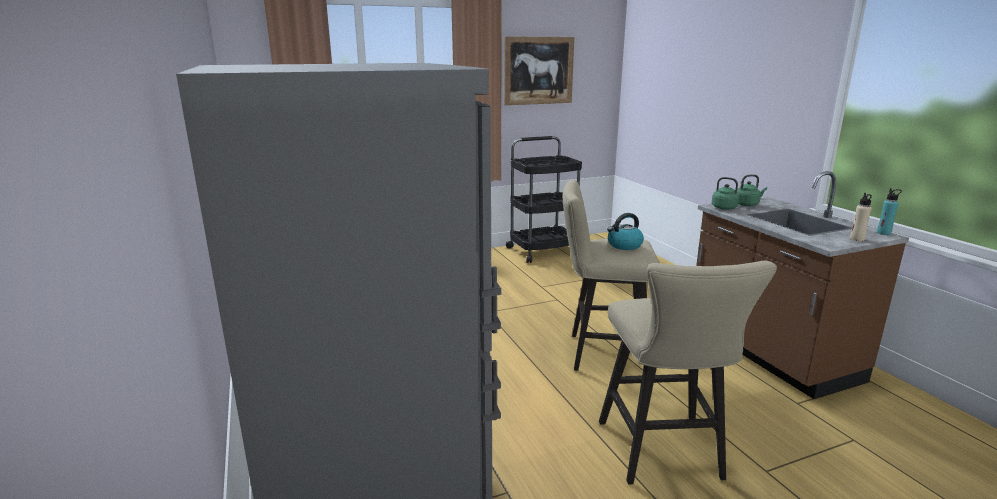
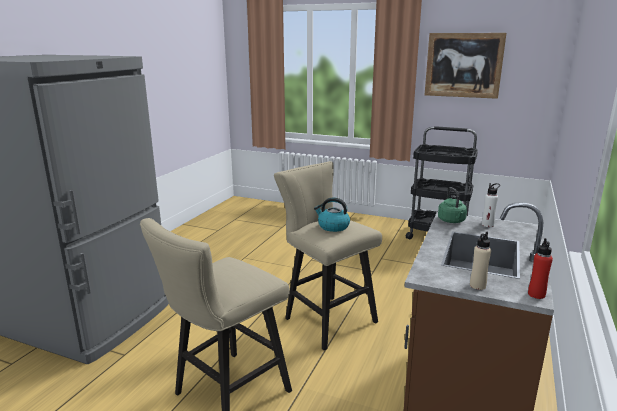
camera: 45 degrees right, 0 degrees up
(747, 204) = (487, 225): green kettle -> white bottle
(883, 233) = (536, 294): turquoise bottle -> red bottle

